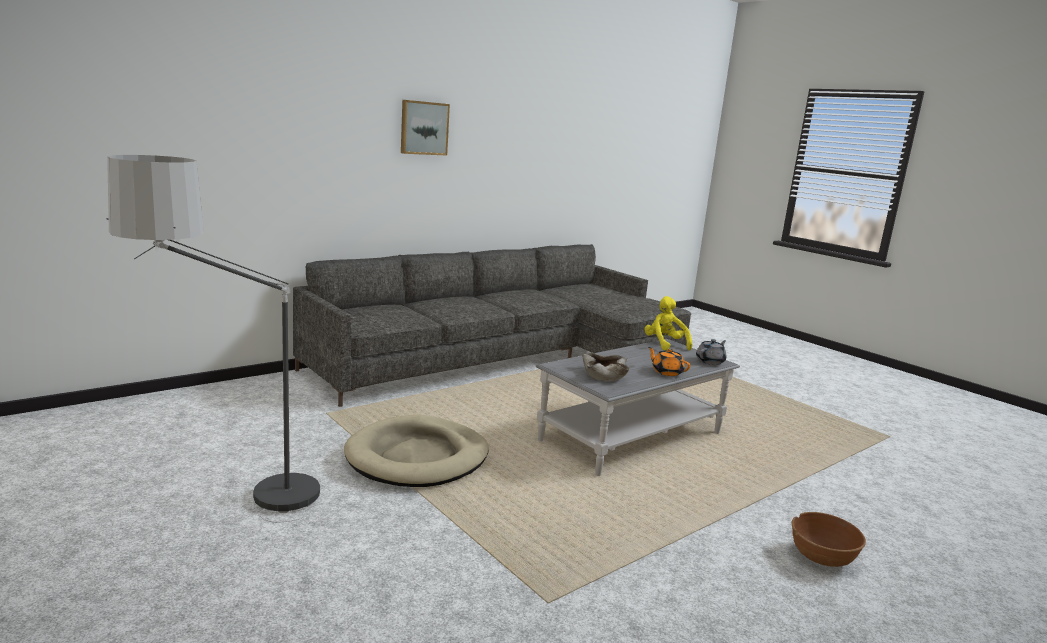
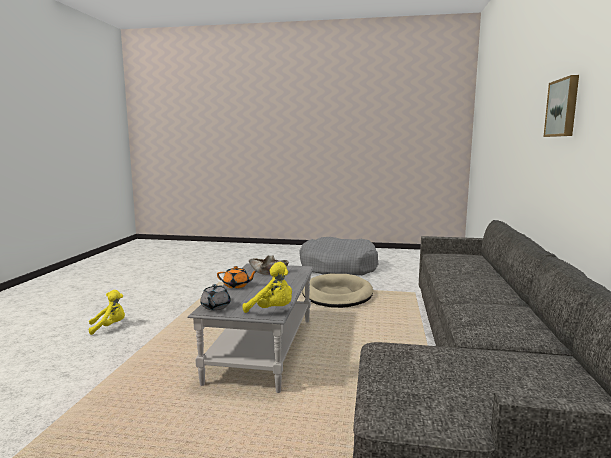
camera: 140 degrees right, 5 degrees down
(238, 516) = (338, 267): floor lamp -> grey dog bed
(822, 557) = (109, 327): brown bowl -> yellow plush toy

